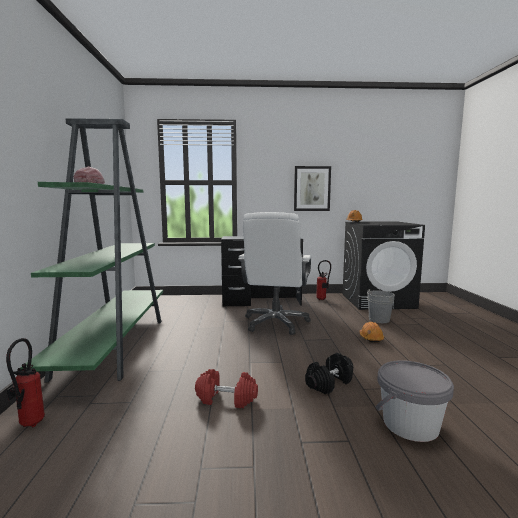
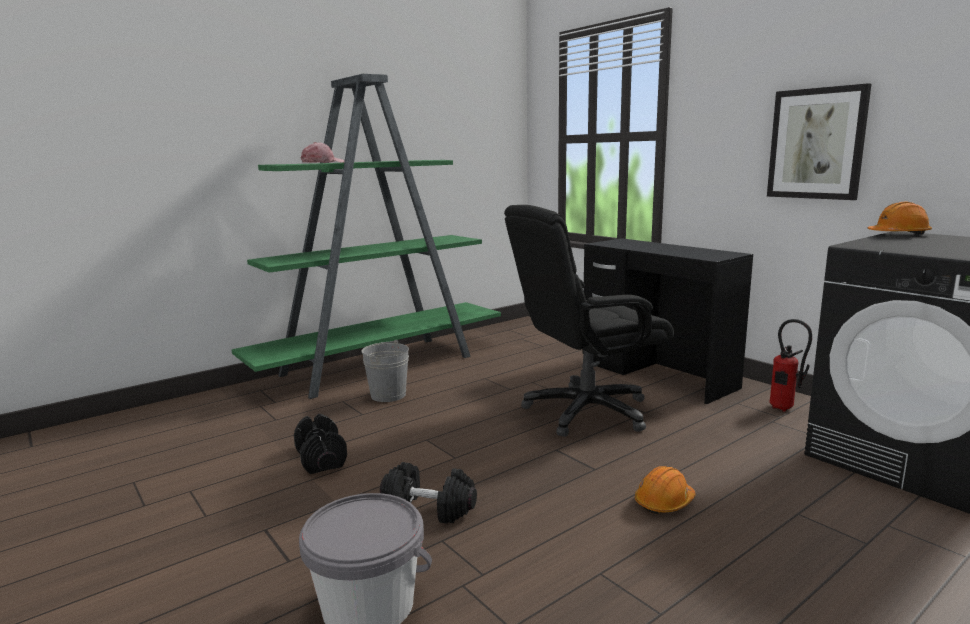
camera: 55 degrees right, 5 degrees up
(28, 425) = (211, 402): fire extinguisher -> none
(226, 399) = (321, 458): red dumbbell -> black dumbbell
(276, 323) = (586, 412): white office chair -> black office chair
(379, 319) = (788, 489): grey bucket -> grey bucket (388, 395)

